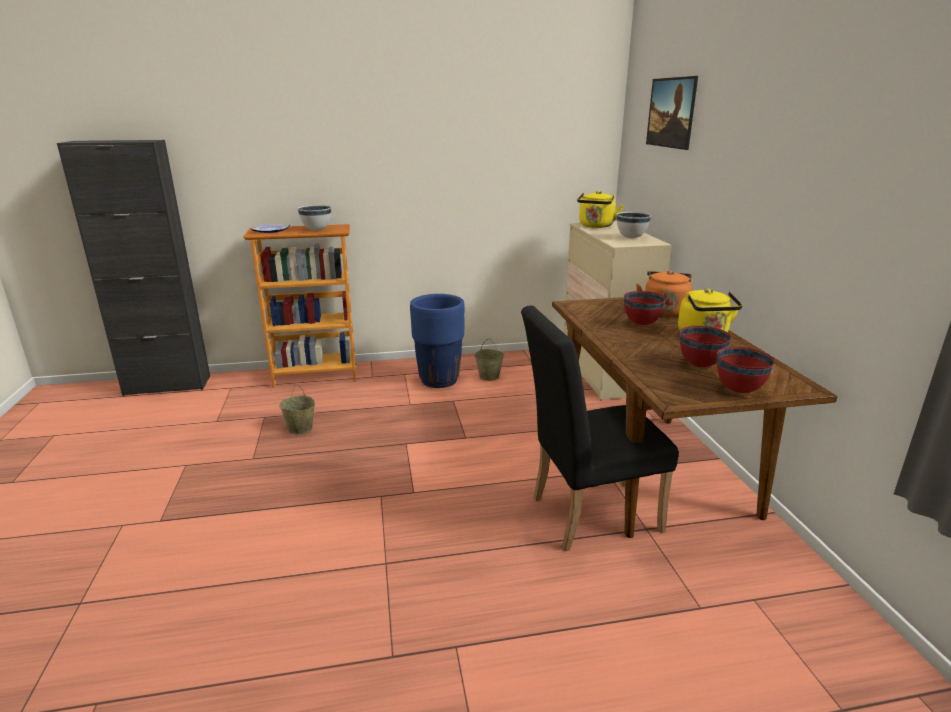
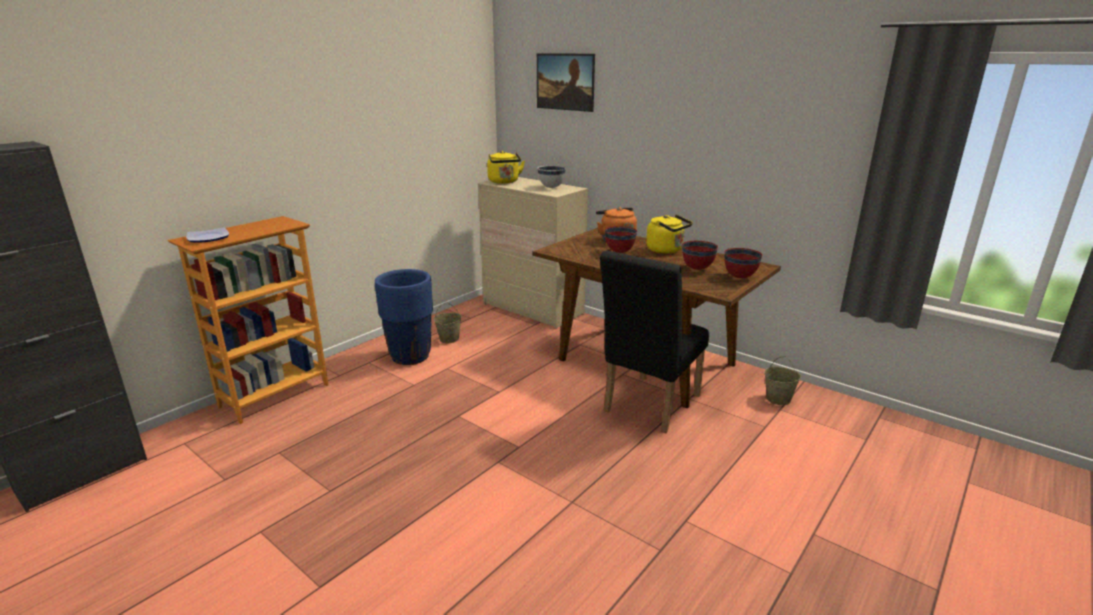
camera: 40 degrees left, 0 degrees up
(300, 429) = (338, 446): beige bucket -> beige bucket (778, 399)
(317, 230) = (266, 228): white bowl -> none

